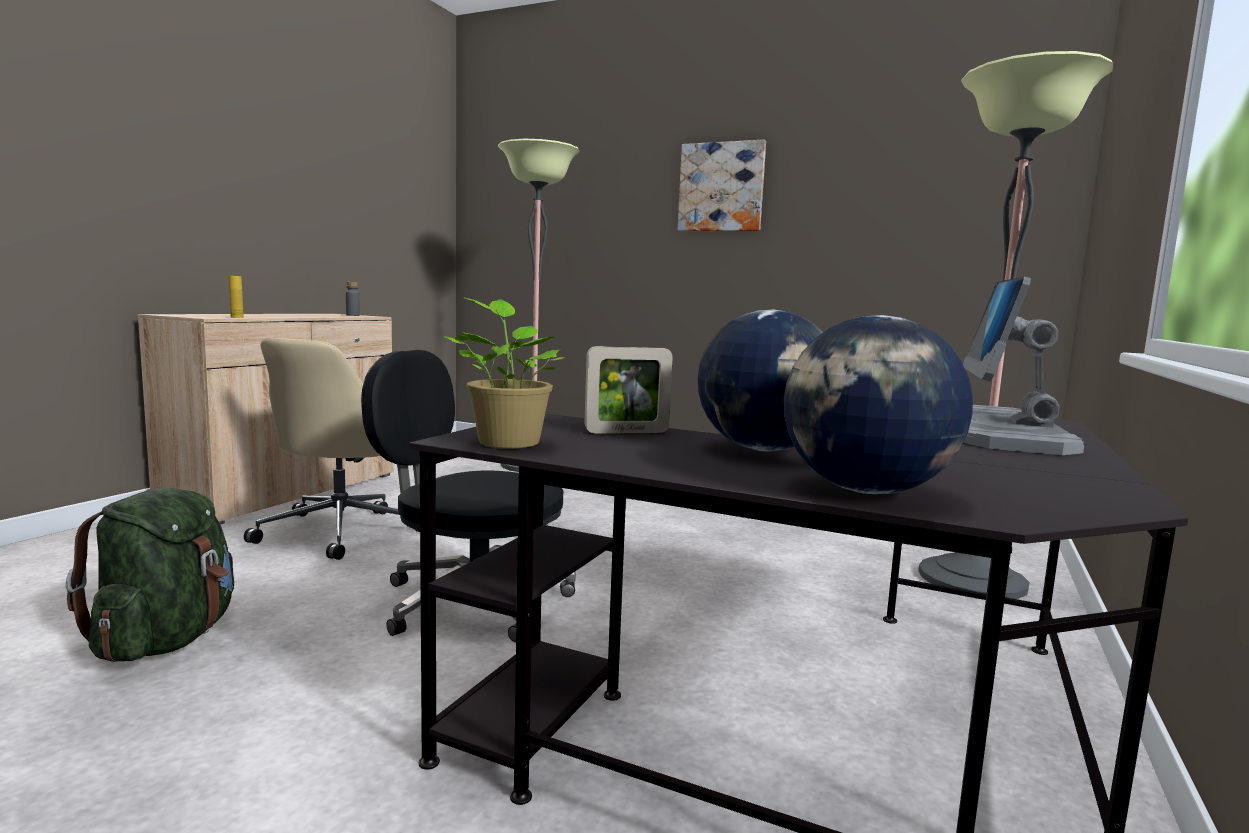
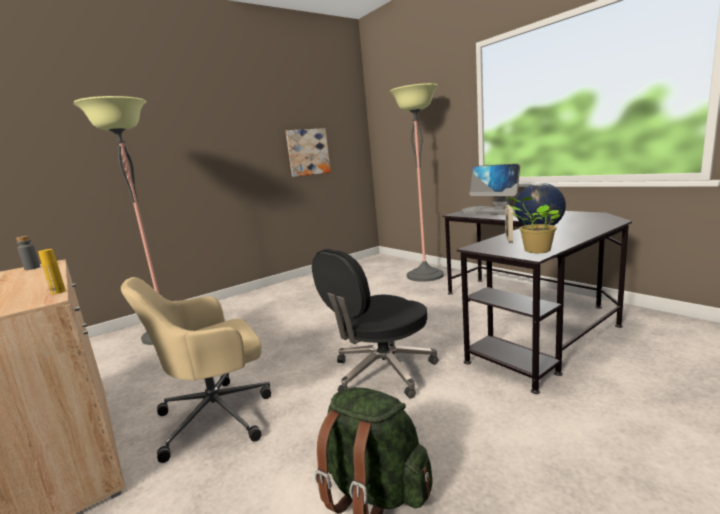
camera: 60 degrees left, 5 degrees up
(343, 530) = (219, 415): beige office chair -> beige office chair turned 105 degrees clockwise
(721, 187) = (220, 128): picture -> picture (308, 152)
(867, 491) = (596, 225): globe -> none

